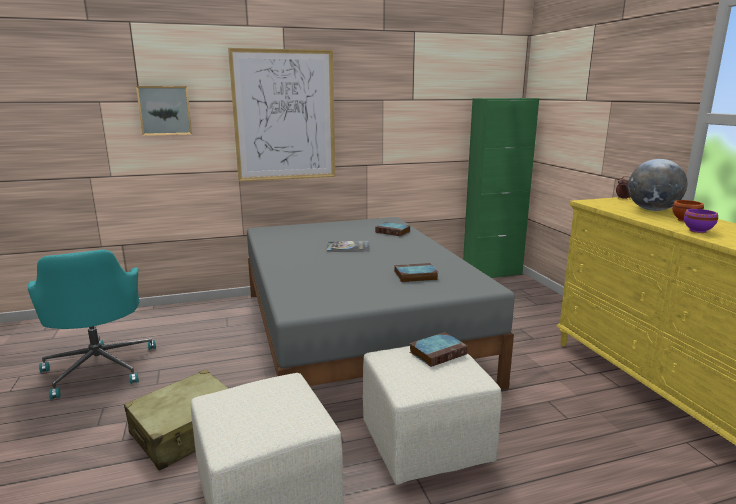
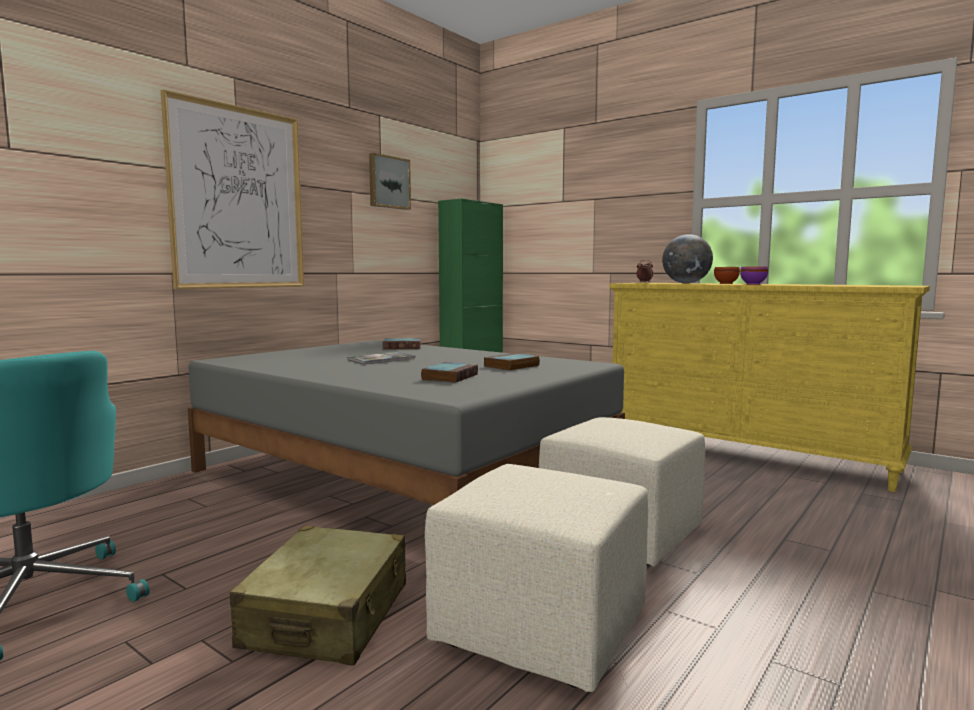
camera: 35 degrees left, 10 degrees down
(165, 110) = (56, 168): picture -> picture (388, 182)
(438, 352) = (615, 421): book -> book (450, 377)

